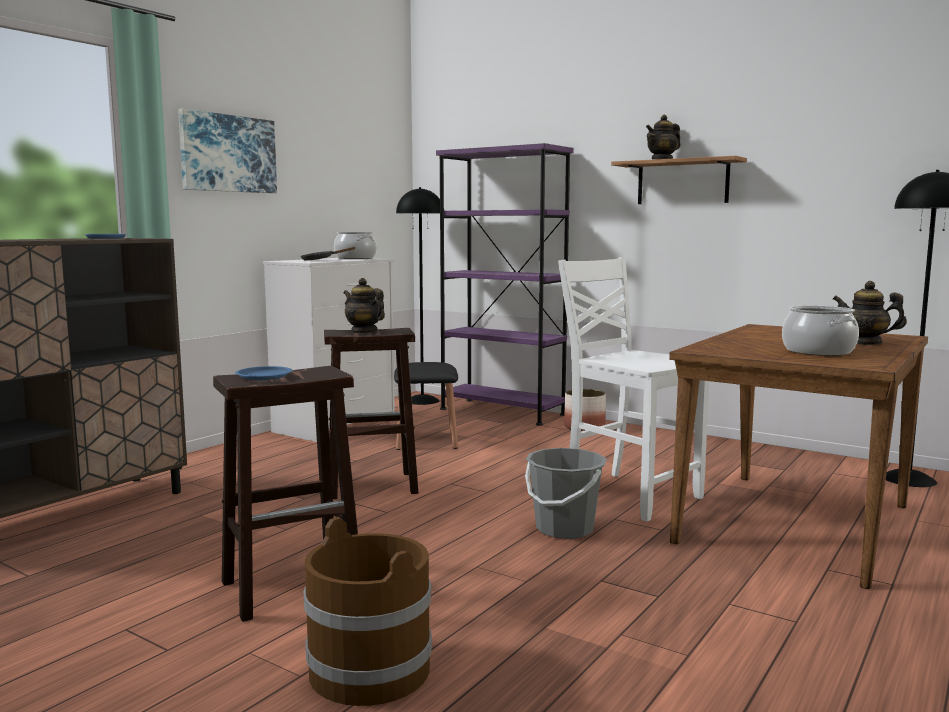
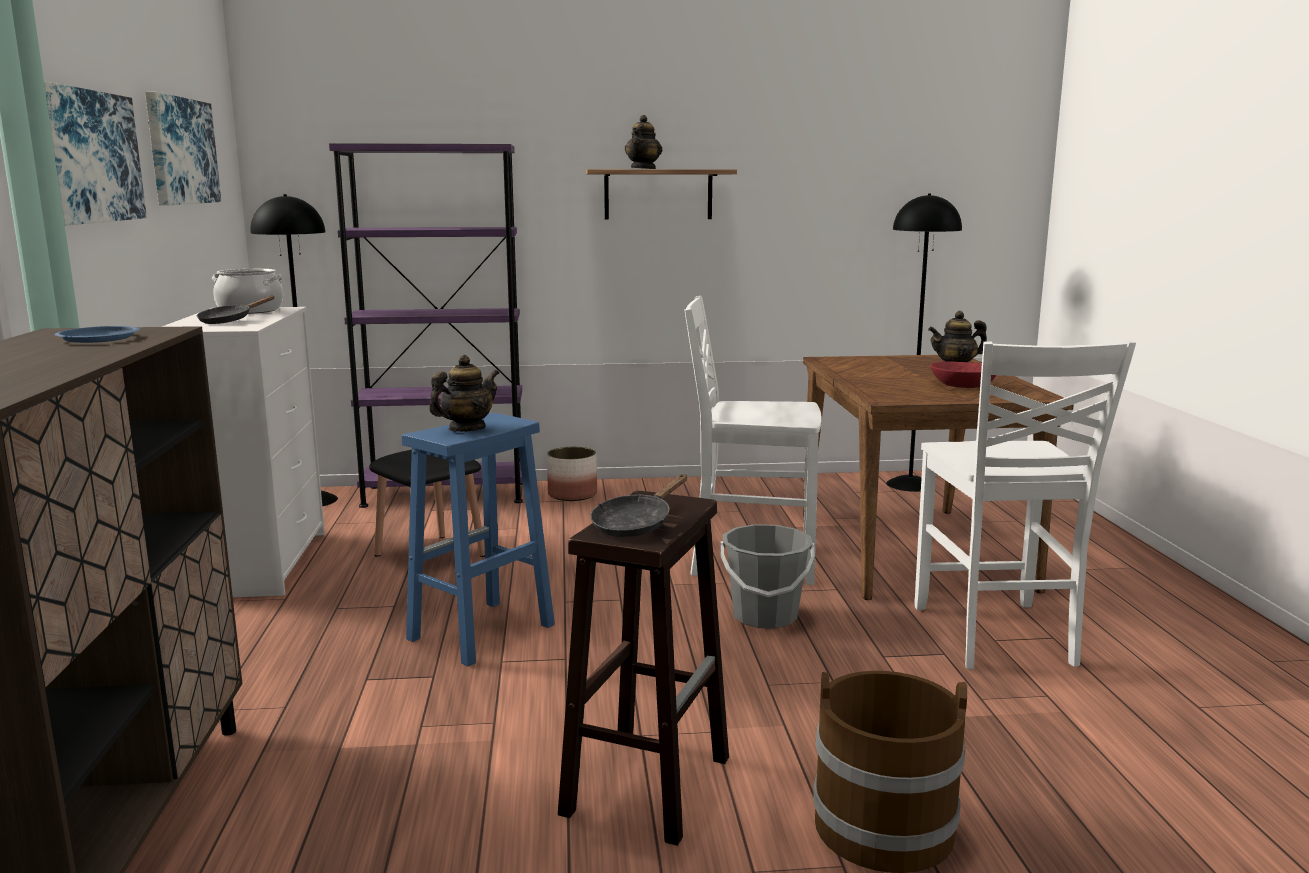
camera: 40 degrees left, 5 degrees up
(264, 376) = (636, 524): blue plate -> black frying pan
(334, 157) = (180, 151): none -> picture
(363, 332) = (466, 429): teapot -> teapot turned 135 degrees clockwise
(370, 485) = (480, 633): brown stool -> blue stool
(735, 601) = (995, 636): none -> white chair
(817, 351) = (962, 385): cooking pot -> red bowl

